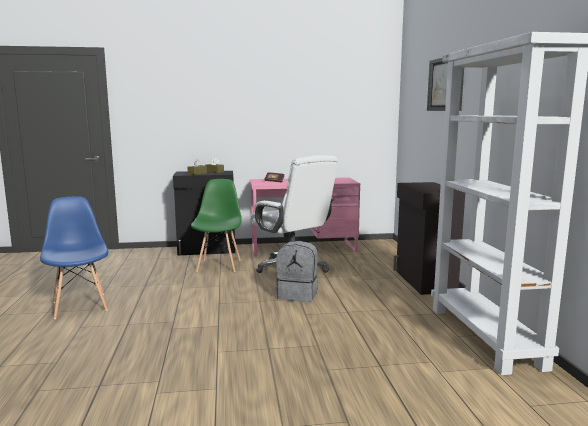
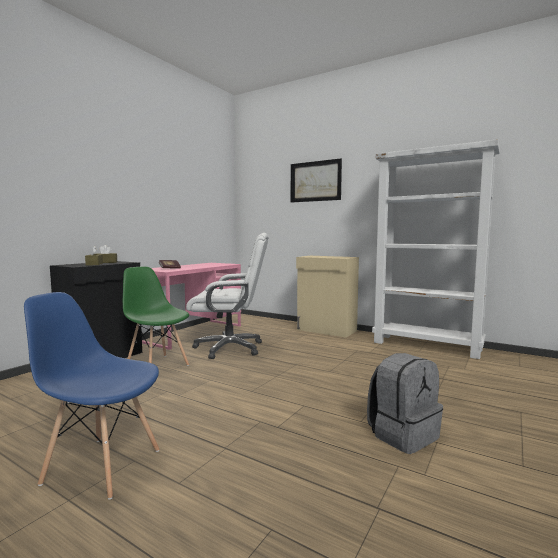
camera: 50 degrees left, 5 degrees down
(298, 295) = (287, 362): grey backpack -> grey backpack (402, 434)
(424, 281) = (326, 330): black cabinet -> beige cabinet

